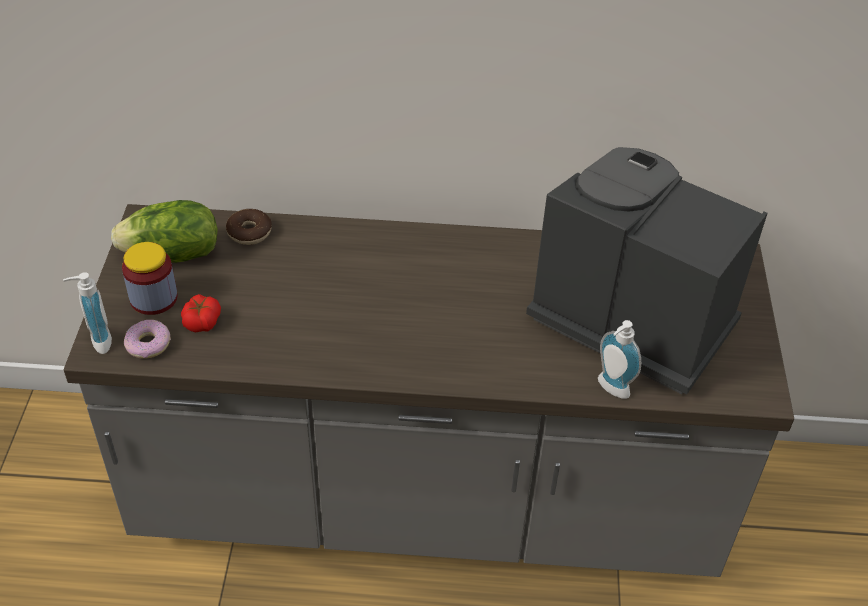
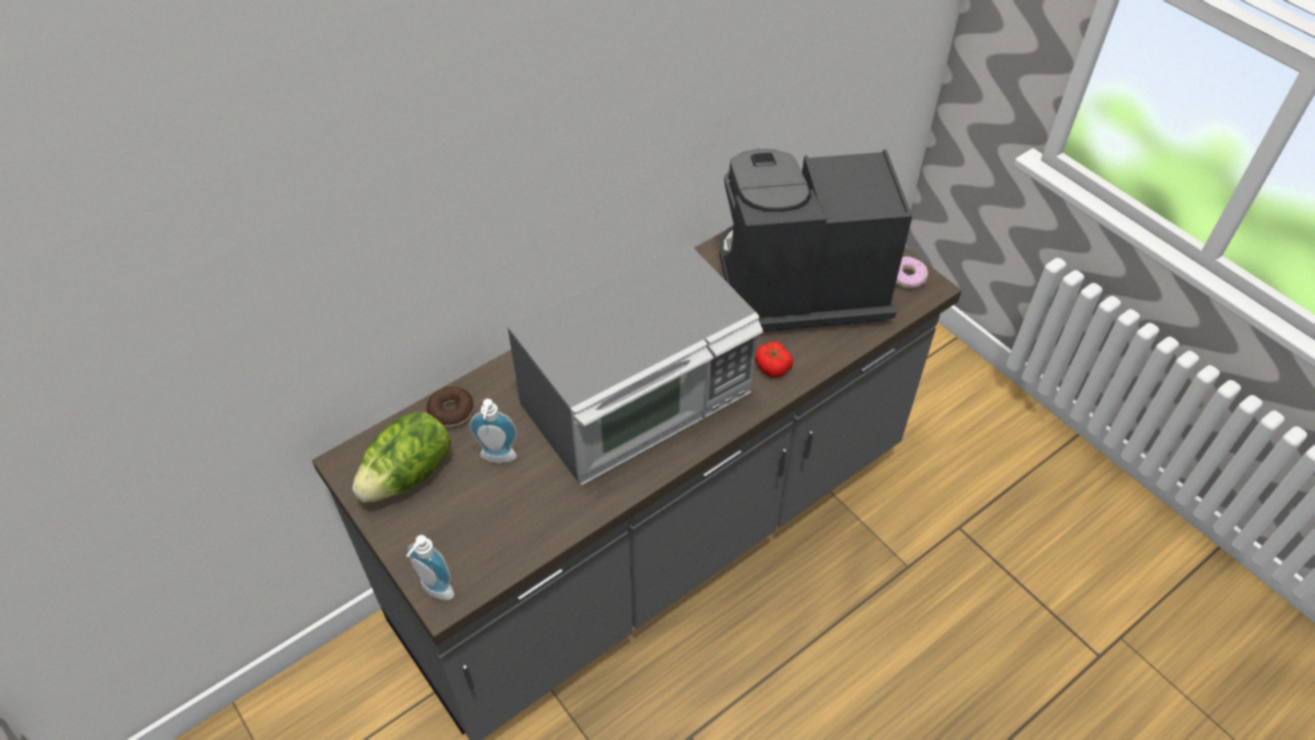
camera: 40 degrees left, 5 degrees up
(148, 344) = (481, 561): donut -> donut (907, 277)
(154, 298) = (438, 522): jar -> none
(202, 321) = (501, 511): tomato -> tomato (772, 366)
(391, 314) = (639, 400): none -> microwave
(610, 389) = (841, 349): soap dispenser -> soap dispenser (497, 459)

